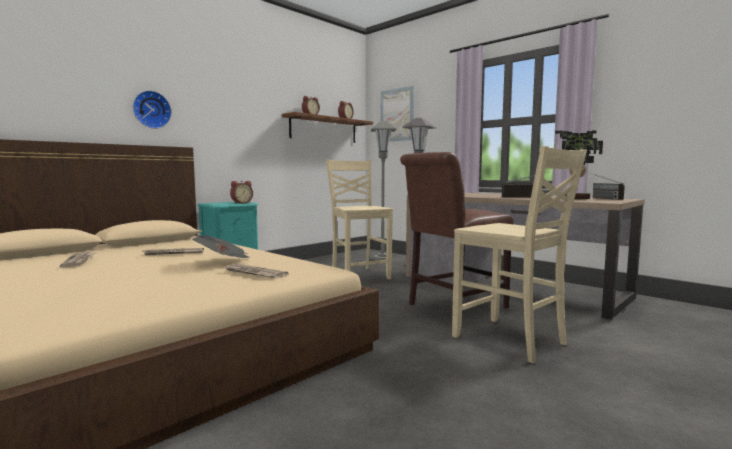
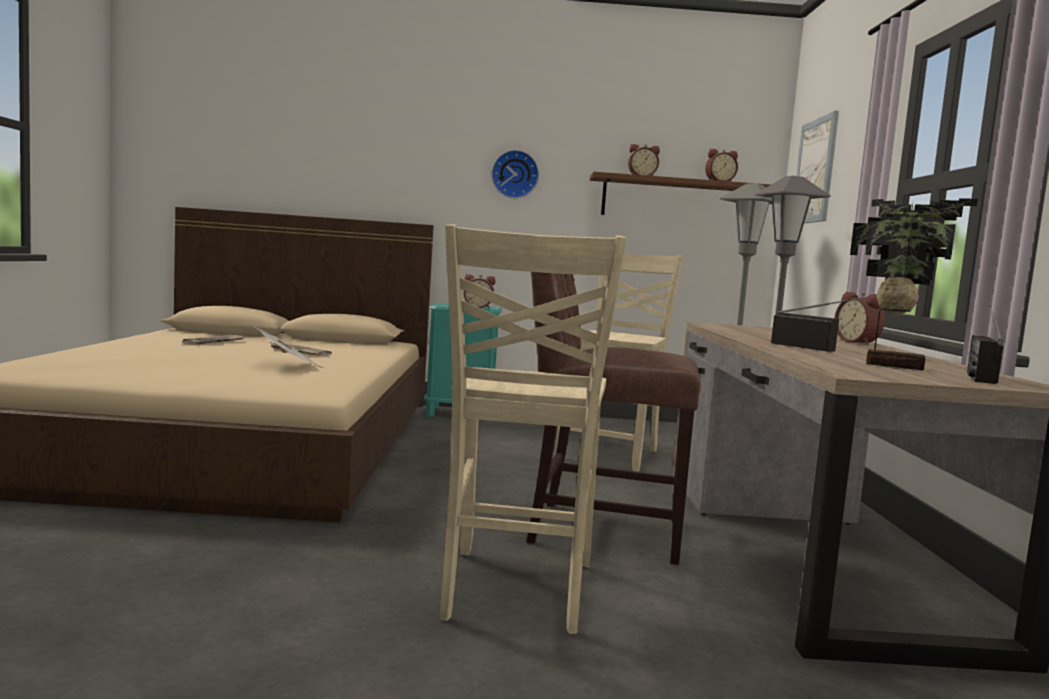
camera: 45 degrees right, 0 degrees up
(151, 110) = (388, 175): wall clock -> wall clock (515, 174)
(254, 273) = (251, 378): newspaper -> none
(494, 194) = (858, 342): none -> alarm clock

